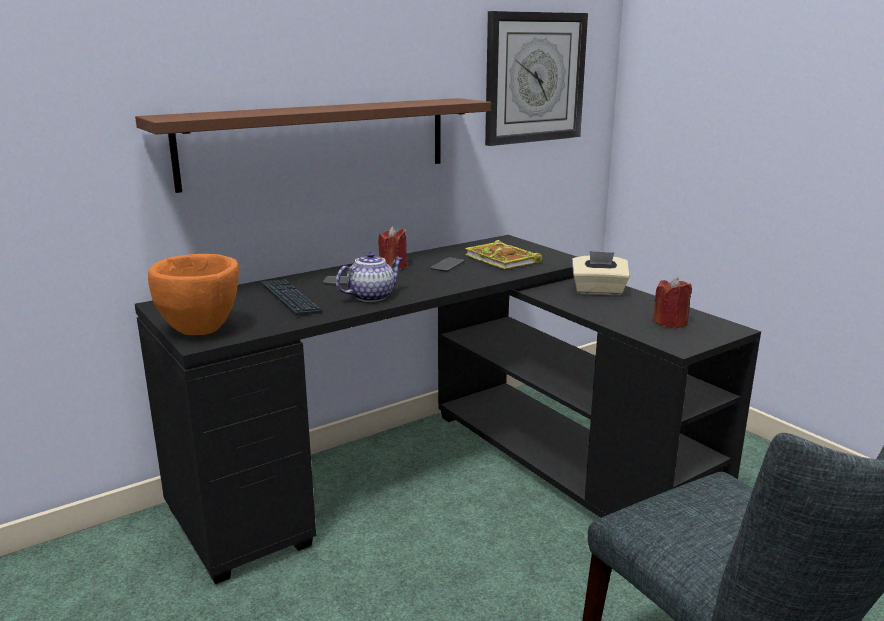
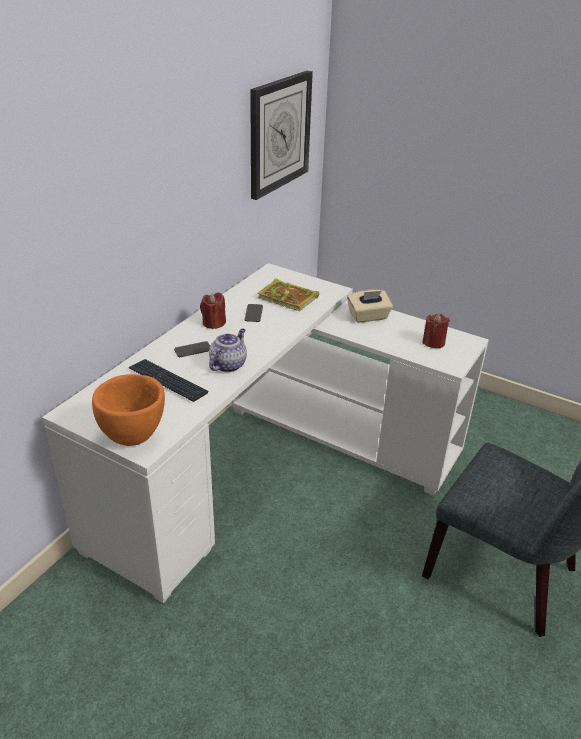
camera: 25 degrees left, 15 degrees up
(319, 141) = (148, 237): brown shelf -> none
(447, 478) = (270, 465): black desk -> white desk

